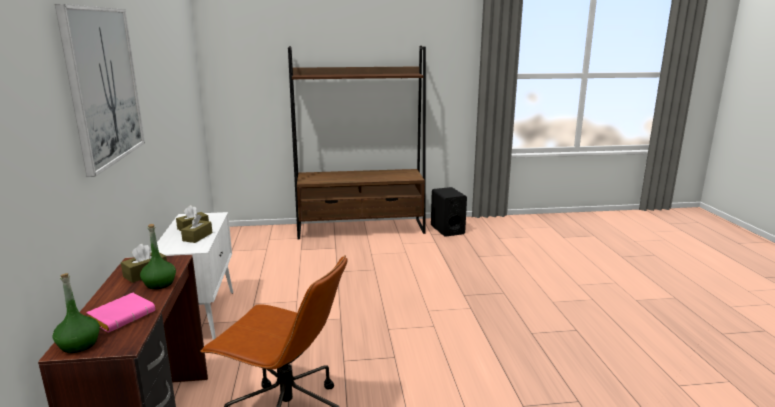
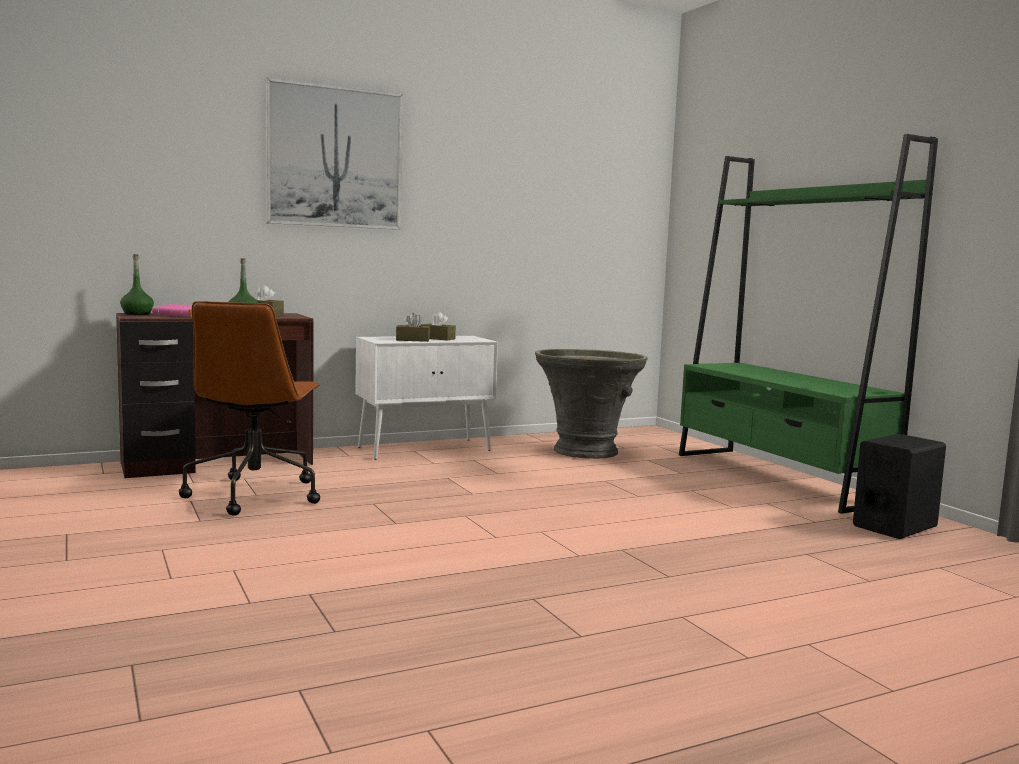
camera: 70 degrees right, 10 degrees down
(266, 262) = (586, 452): none -> grey planter
(361, 229) = (778, 478): brown bookcase -> green bookcase

